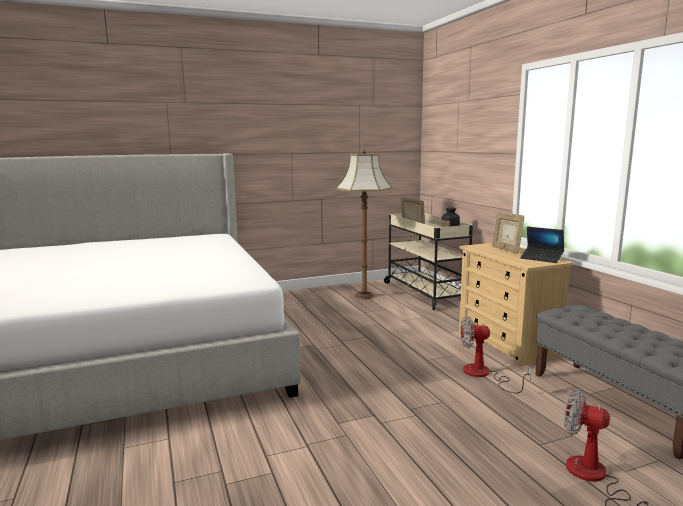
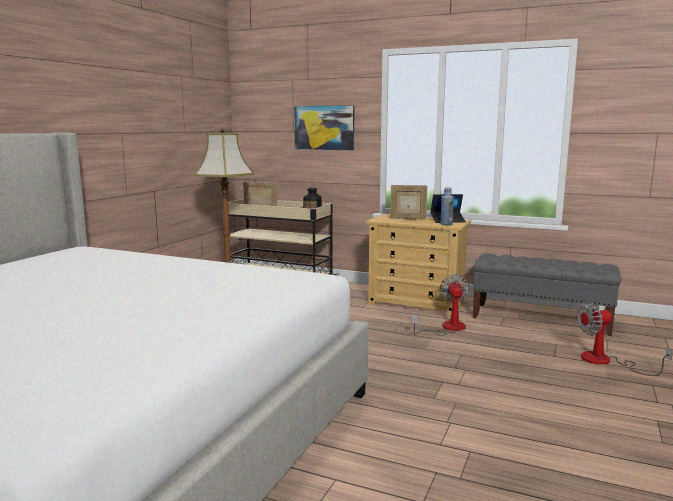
camera: 45 degrees left, 0 degrees up
(476, 148) = (324, 128): none -> picture
(483, 375) = (447, 328): fan -> fan turned 135 degrees clockwise
(525, 261) = (446, 224): none -> blue bottle

